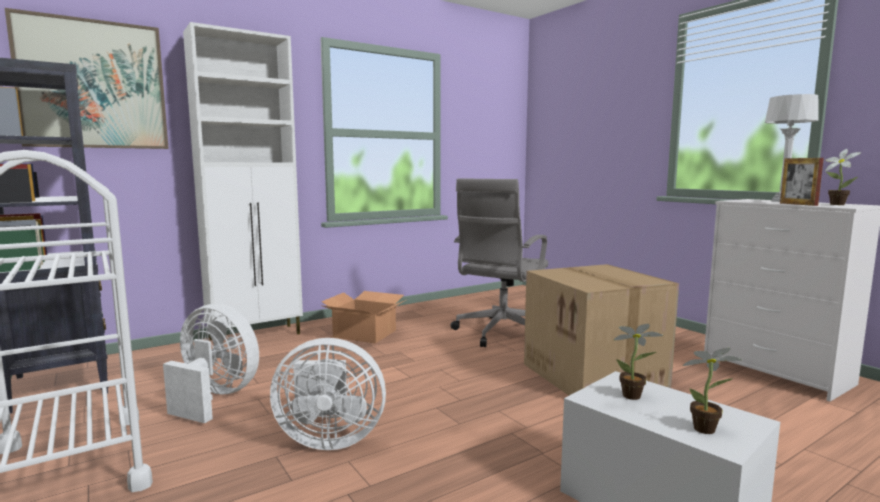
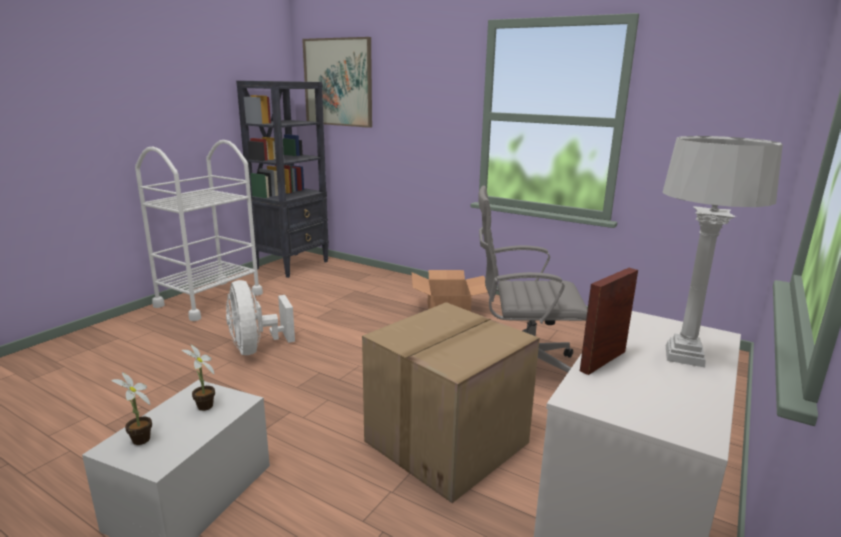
camera: 65 degrees right, 10 degrees up
(215, 397) = (296, 302): white fan -> none
(257, 336) = (403, 280): white cabinet -> none
(835, 204) = (655, 398): potted plant -> none

